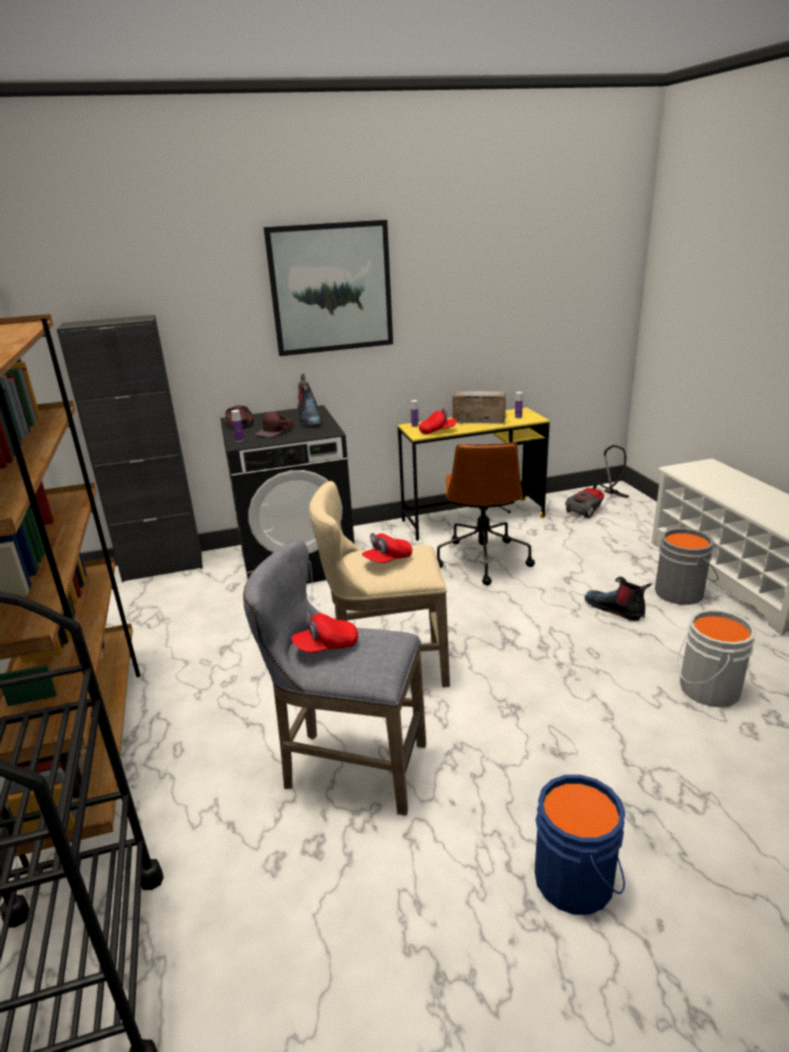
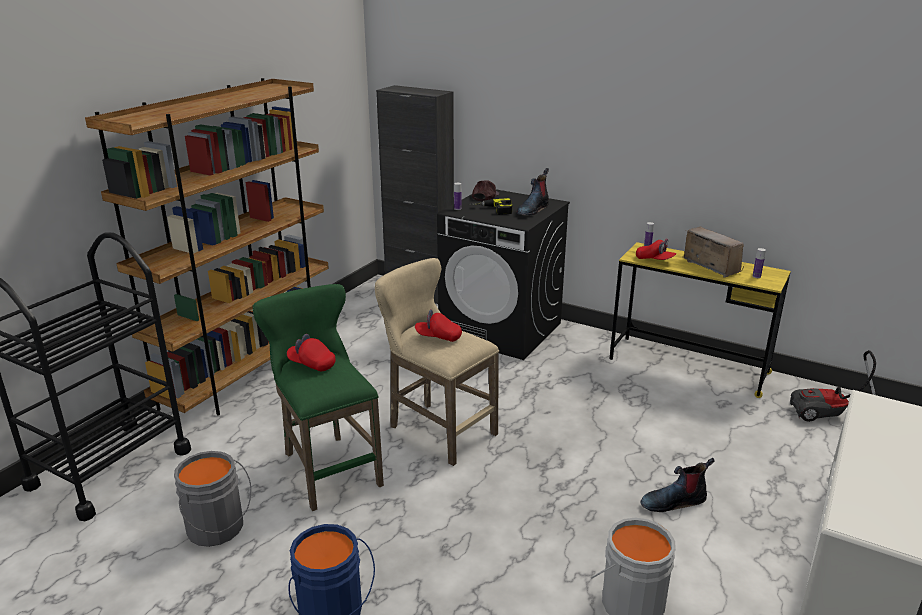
camera: 45 degrees right, 0 degrees up
(275, 431) = (492, 210): brown cap -> power drill
(331, 288) = (597, 96): picture -> none
(347, 767) = (327, 466): grey stool -> green stool
(482, 559) = (635, 400): brown office chair -> none
(615, 609) = (673, 501): boot -> boot turned 105 degrees counterclockwise
(681, 592) = (767, 529): grey bucket -> grey bucket (217, 528)

